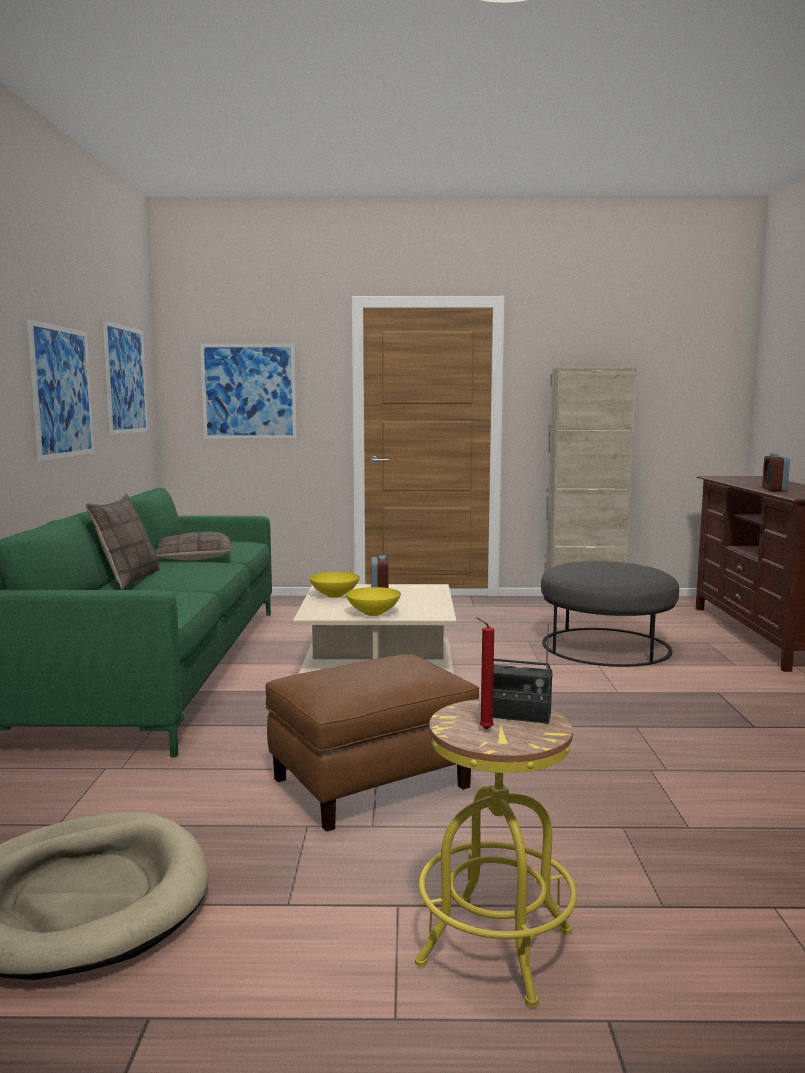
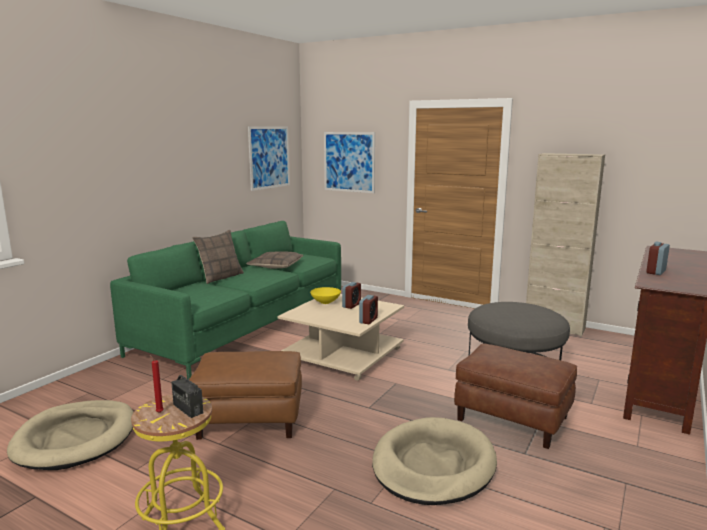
camera: 30 degrees right, 5 degrees up
(62, 392) = (207, 172): picture -> none
(374, 613) = (324, 319): yellow bowl -> none
(437, 605) = (368, 320): none -> alarm clock
(688, 697) = (511, 419): none -> brown ottoman
(688, 765) = (433, 465): none -> beige dog bed

